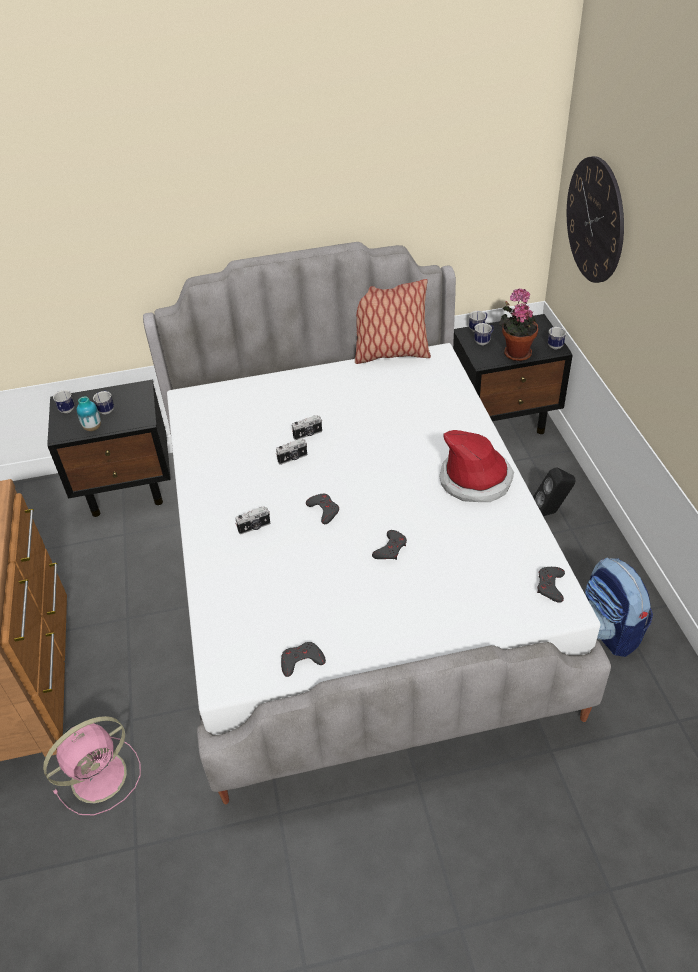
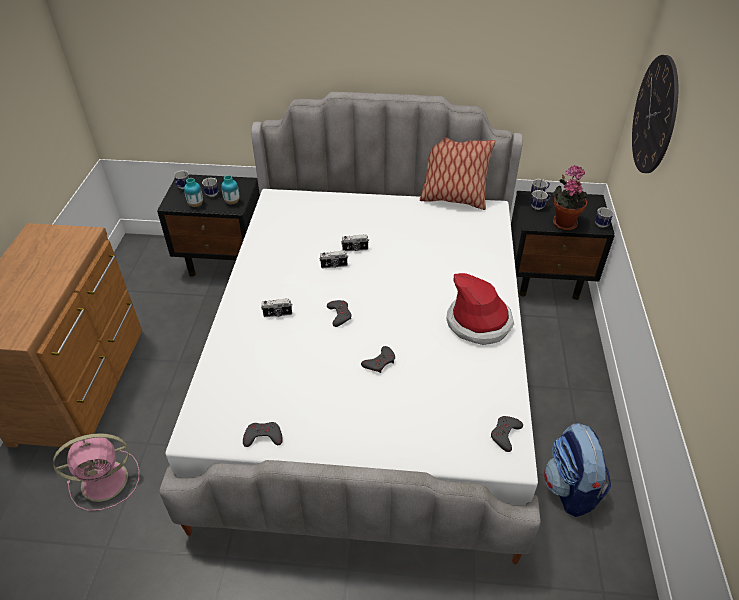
camera: 15 degrees right, 0 degrees up
(136, 414) = (232, 202): none -> vase
(550, 512) = (557, 369): black speaker -> none

